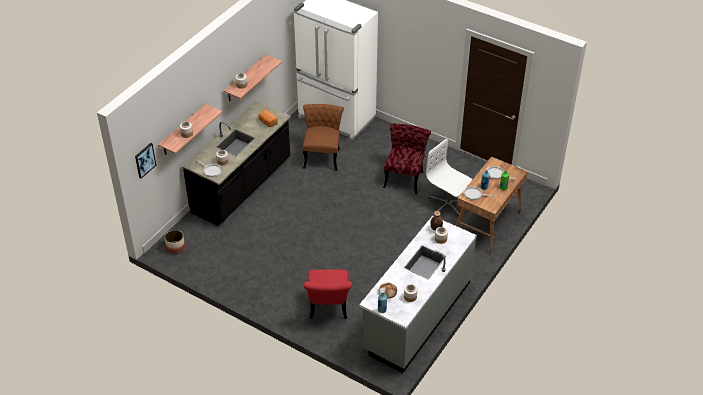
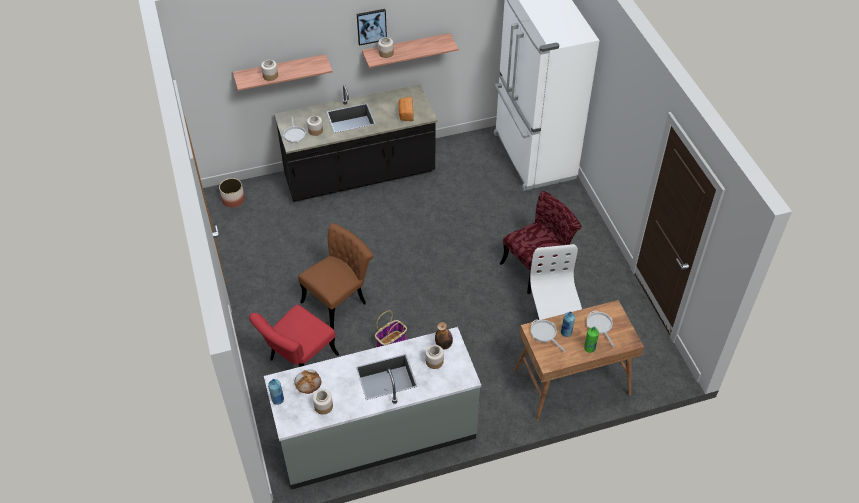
camera: 40 degrees right, 5 degrees up
(144, 160) = (207, 82): picture -> picture (371, 26)
(322, 155) = (474, 189): brown chair -> brown chair (339, 299)
(370, 265) = (391, 342): none -> basket

